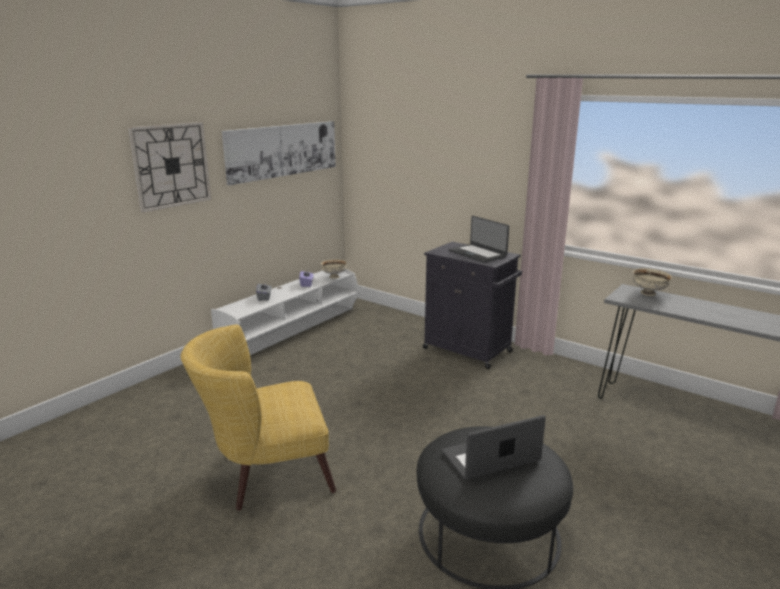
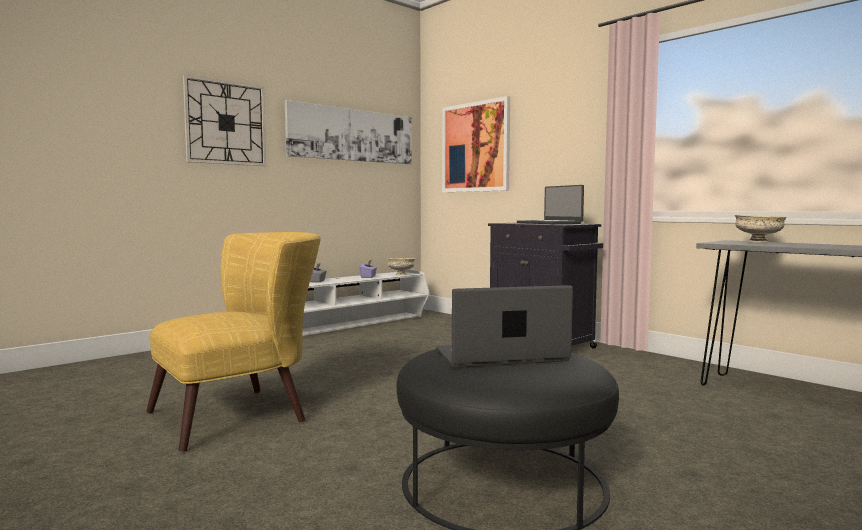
camera: 10 degrees right, 15 degrees down
(265, 473) = (243, 414): yellow armchair -> yellow armchair turned 150 degrees clockwise
(400, 159) = (475, 147): none -> picture

